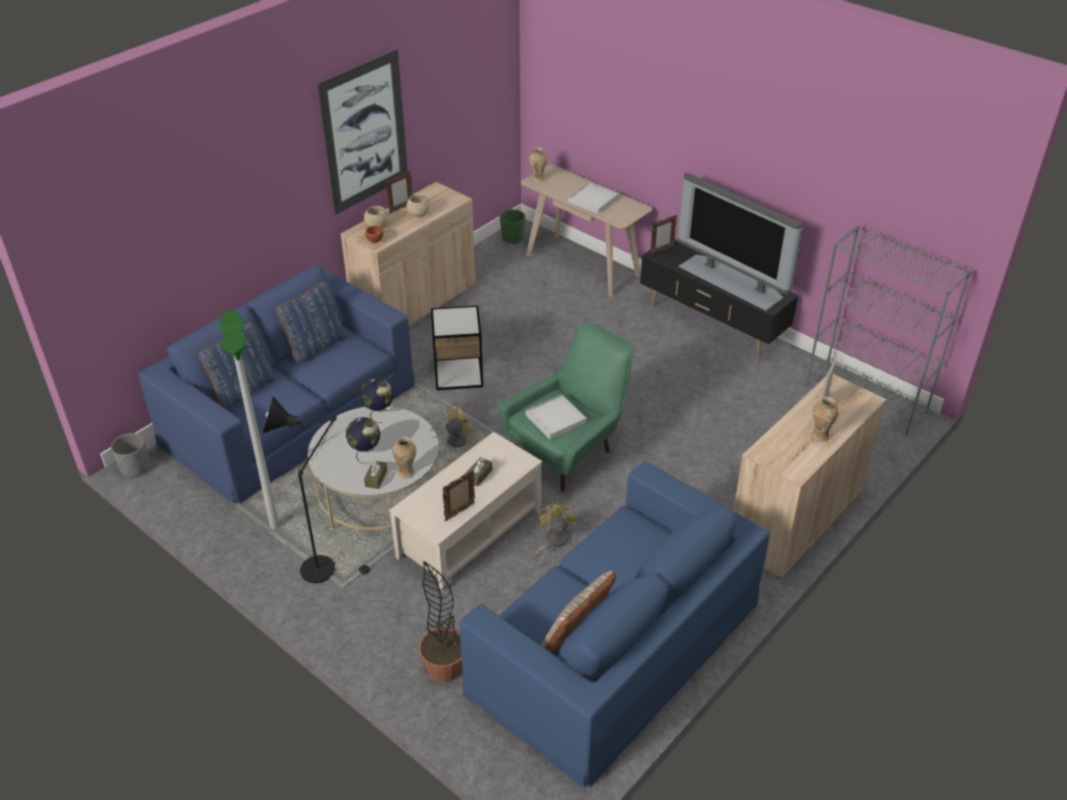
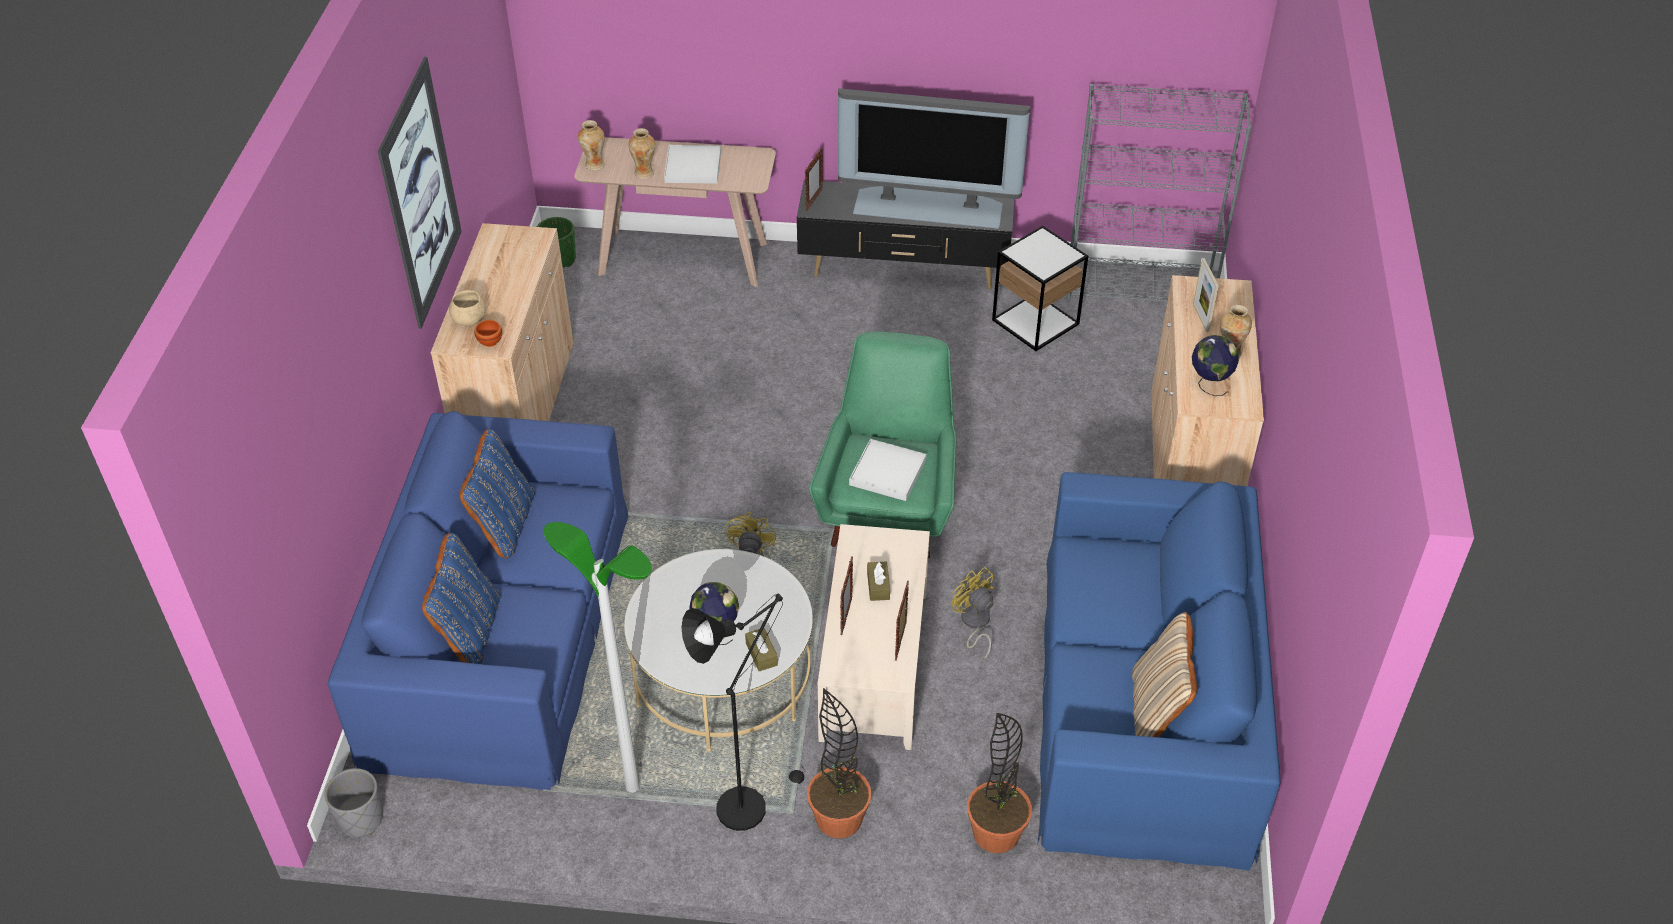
camera: 35 degrees left, 5 degrees up
(364, 606) = (839, 818): none -> potted plant
(379, 413) = (679, 571): globe -> globe (1209, 384)
(400, 208) = (476, 281): picture frame -> picture frame (846, 617)
(406, 472) = (790, 627): vase -> vase (644, 173)
(419, 214) = (509, 279): beige bowl -> none
(458, 373) = (667, 473): side table -> side table (1035, 322)

